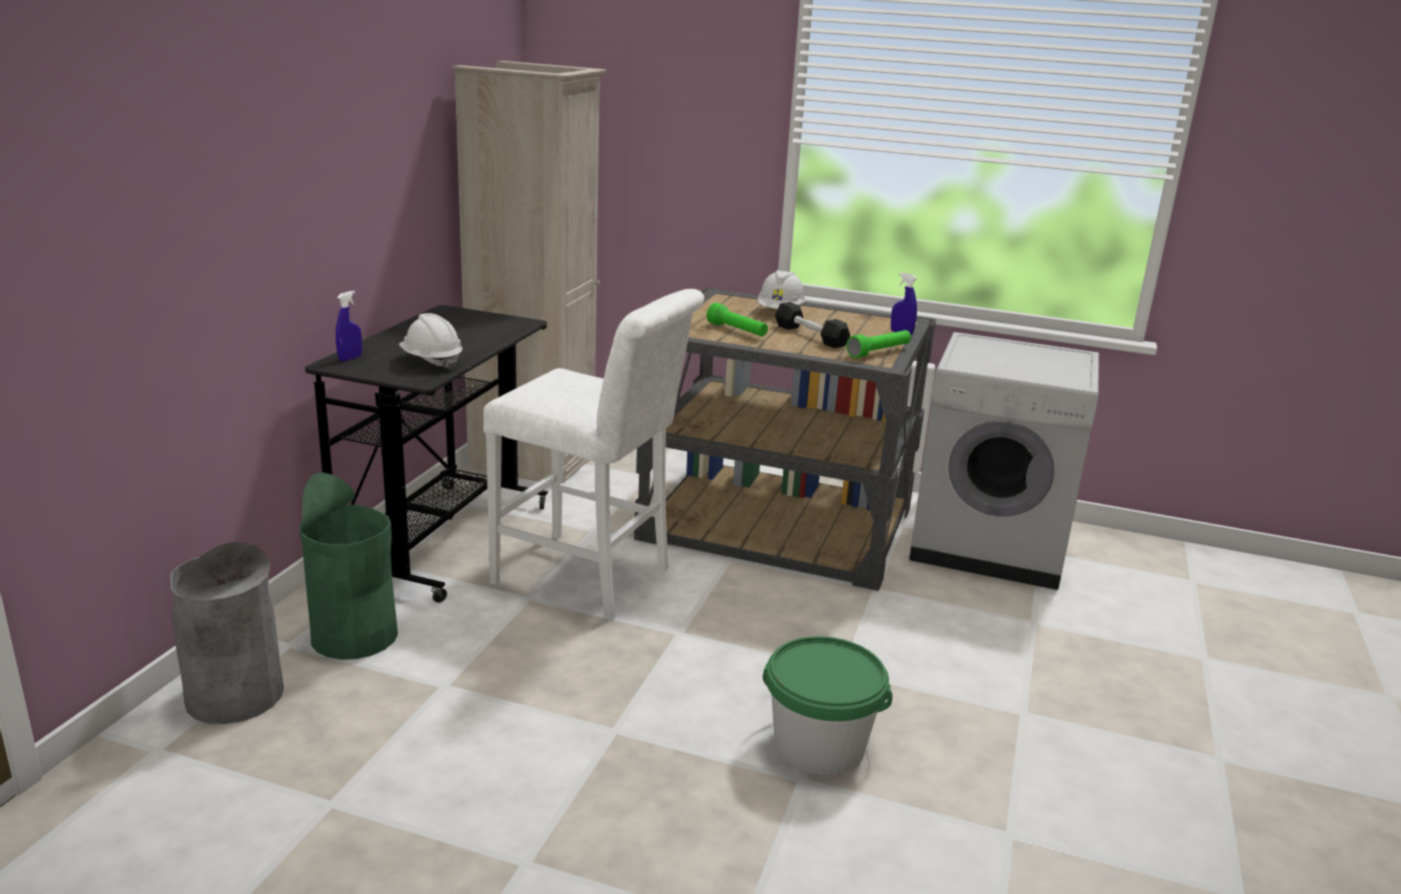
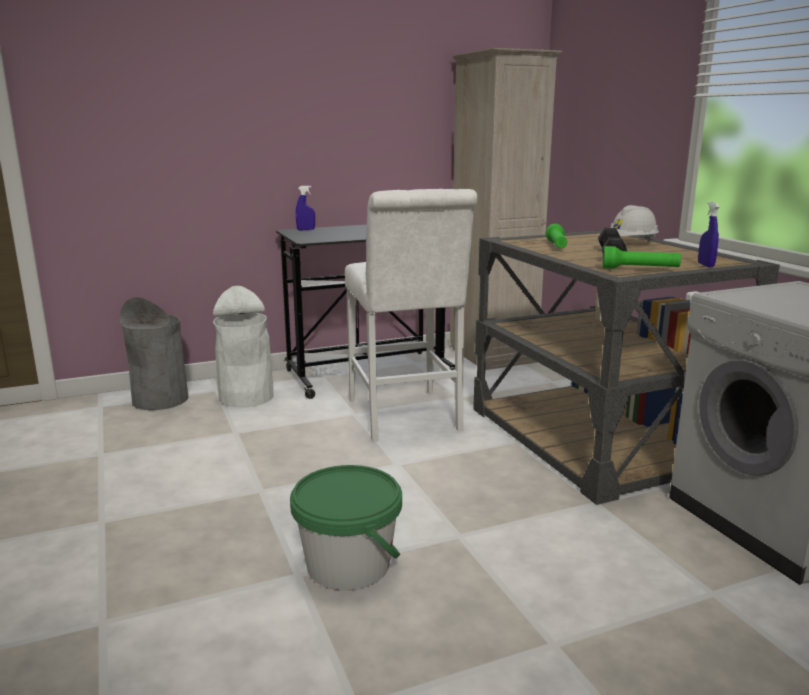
camera: 50 degrees right, 5 degrees down
(354, 636) = (246, 397): green trash can -> white trash can
(431, 361) = (337, 236): white hard hat -> none

